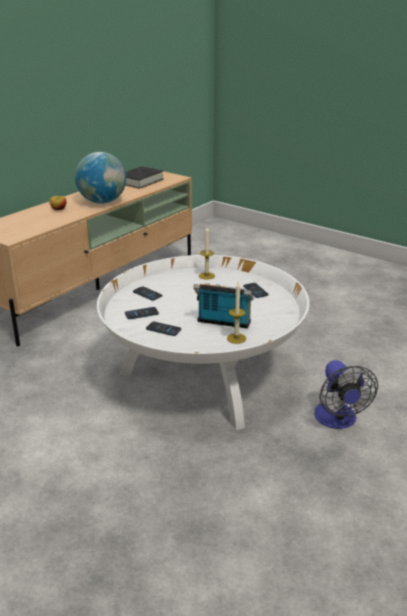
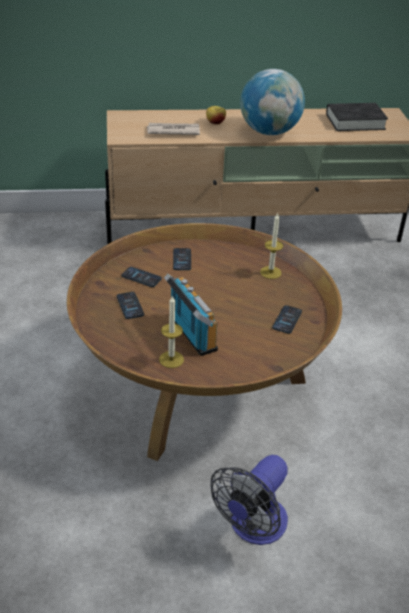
camera: 45 degrees right, 10 degrees up
(40, 223) = (172, 131): none -> newspaper
(203, 378) = (200, 384): white coffee table -> brown coffee table

